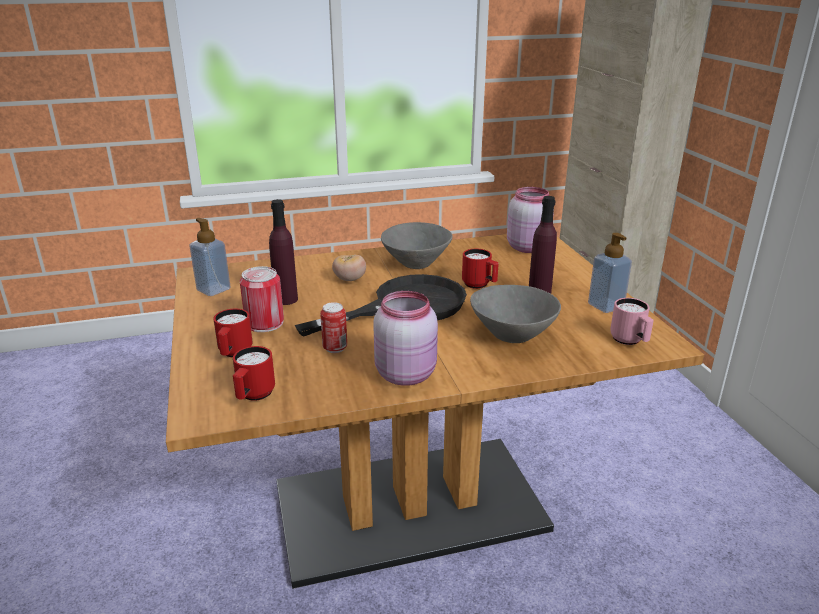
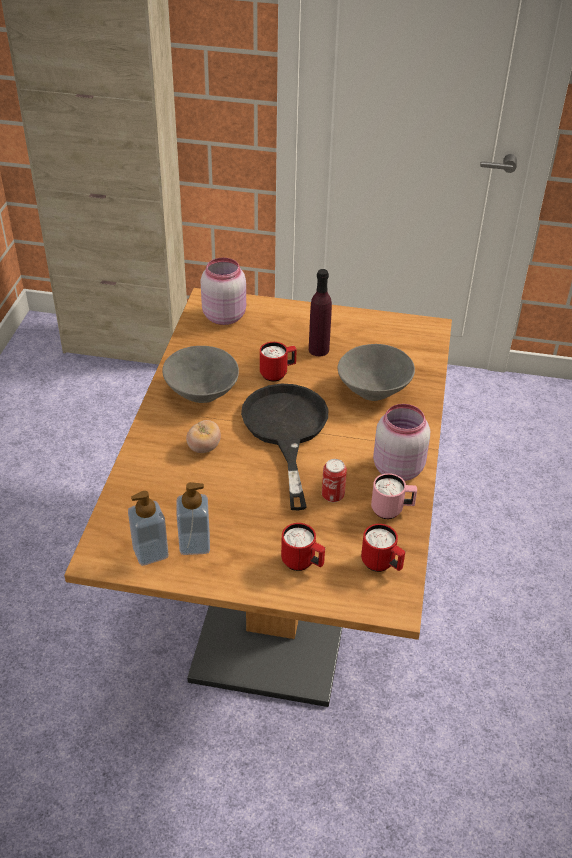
camera: 65 degrees left, 15 degrees up
(264, 323) = (255, 529): can -> none
(286, 299) = (216, 503): purple bottle -> none
(605, 306) = (360, 326): soap dispenser -> soap dispenser (194, 544)
(630, 341) = (417, 341): pink mug -> pink mug (392, 510)

